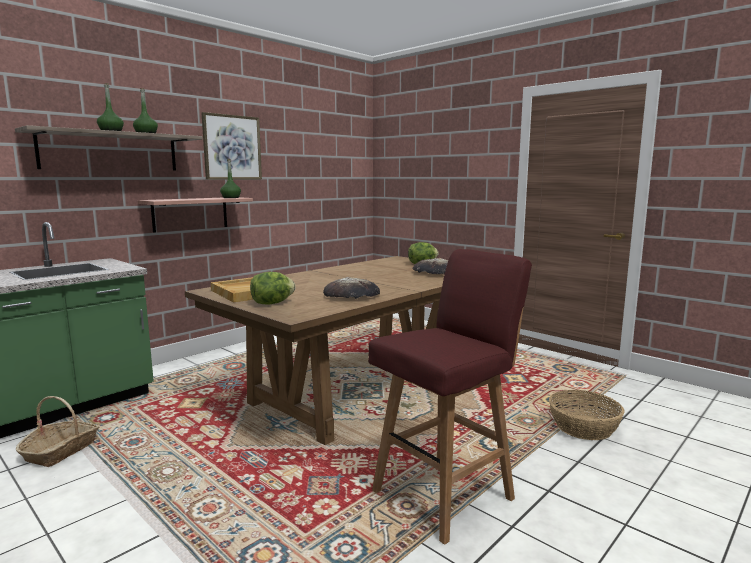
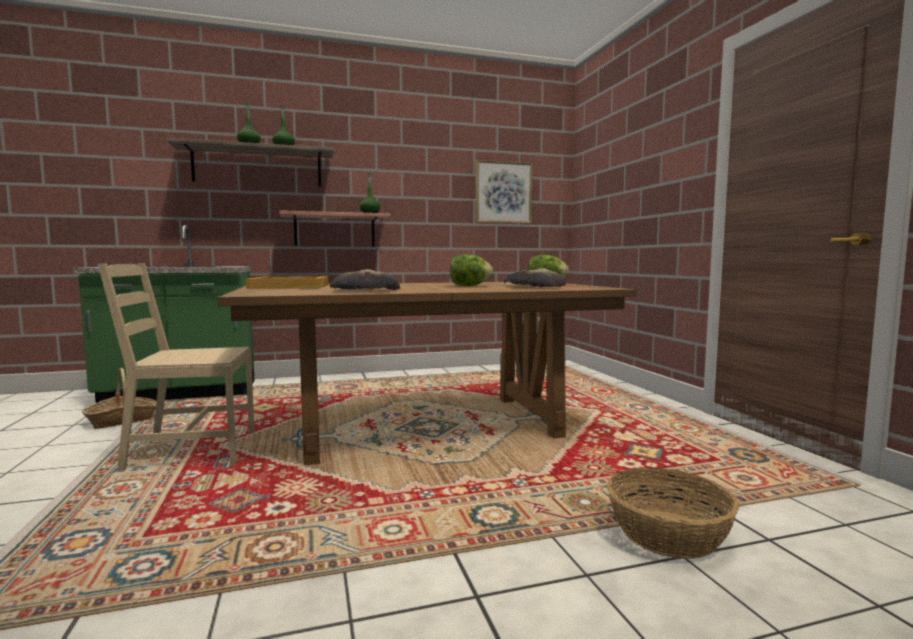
camera: 30 degrees right, 5 degrees down
(204, 460) = (191, 451): none -> beige chair
(232, 147) = (384, 165): picture -> picture (503, 192)
(272, 303) = (271, 290): lettuce -> lettuce (469, 286)
(445, 493) = (338, 550): red stool -> none

